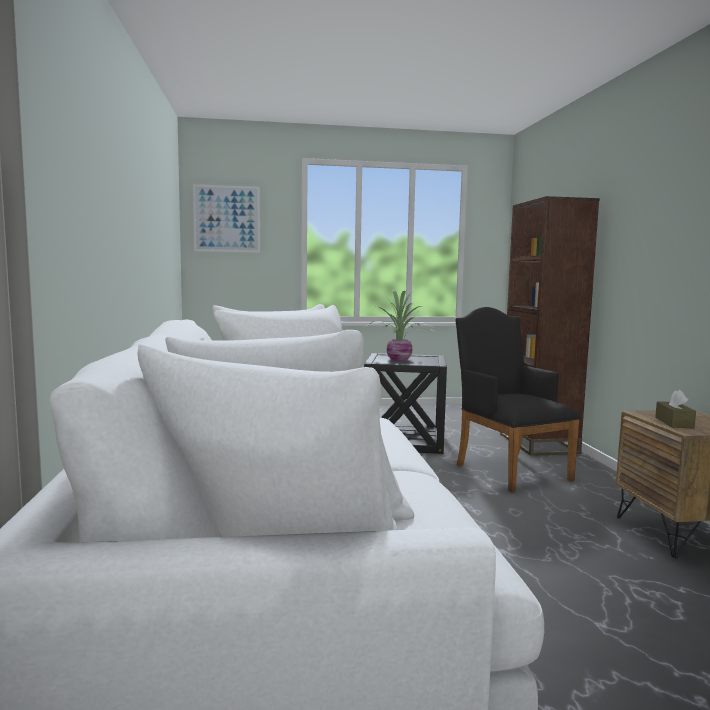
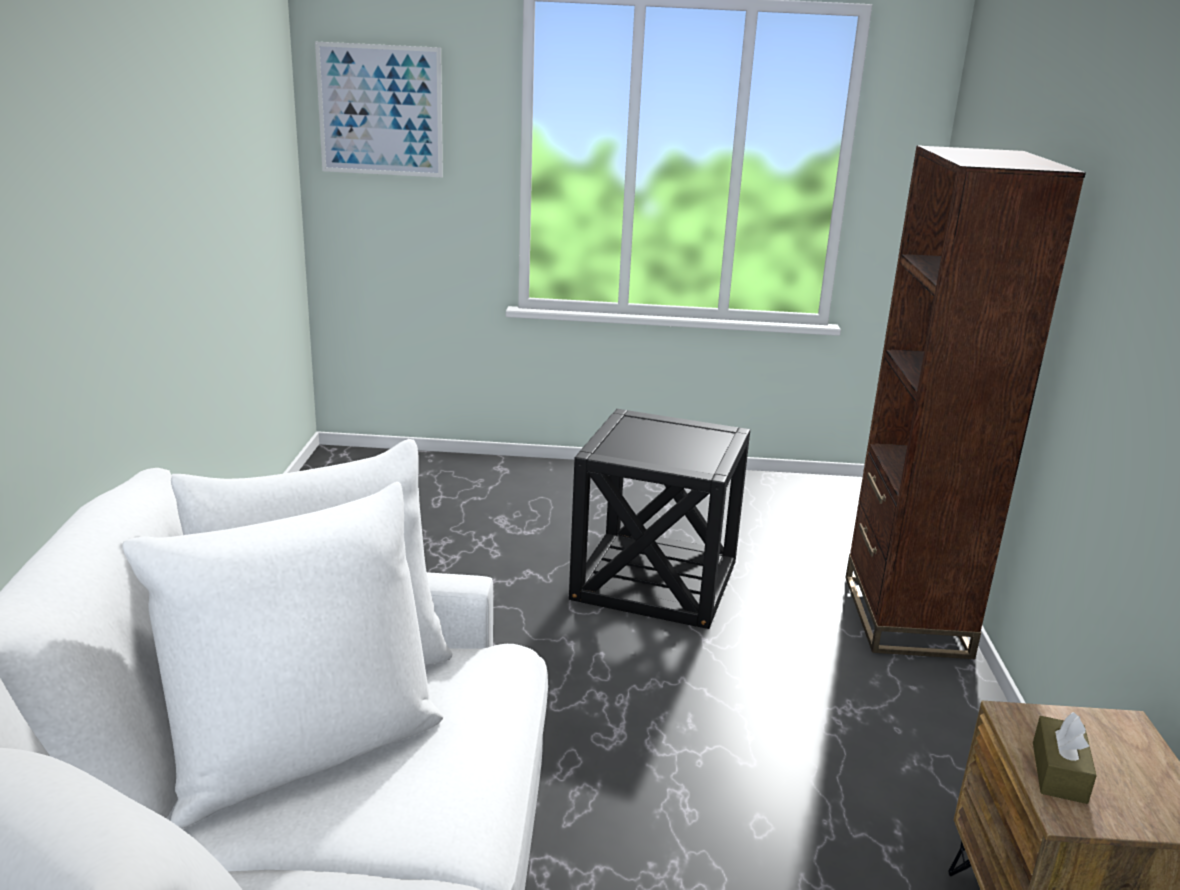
camera: 10 degrees right, 15 degrees up
(400, 359) = (654, 443): potted plant -> none
(508, 470) = (808, 694): black armchair -> none

